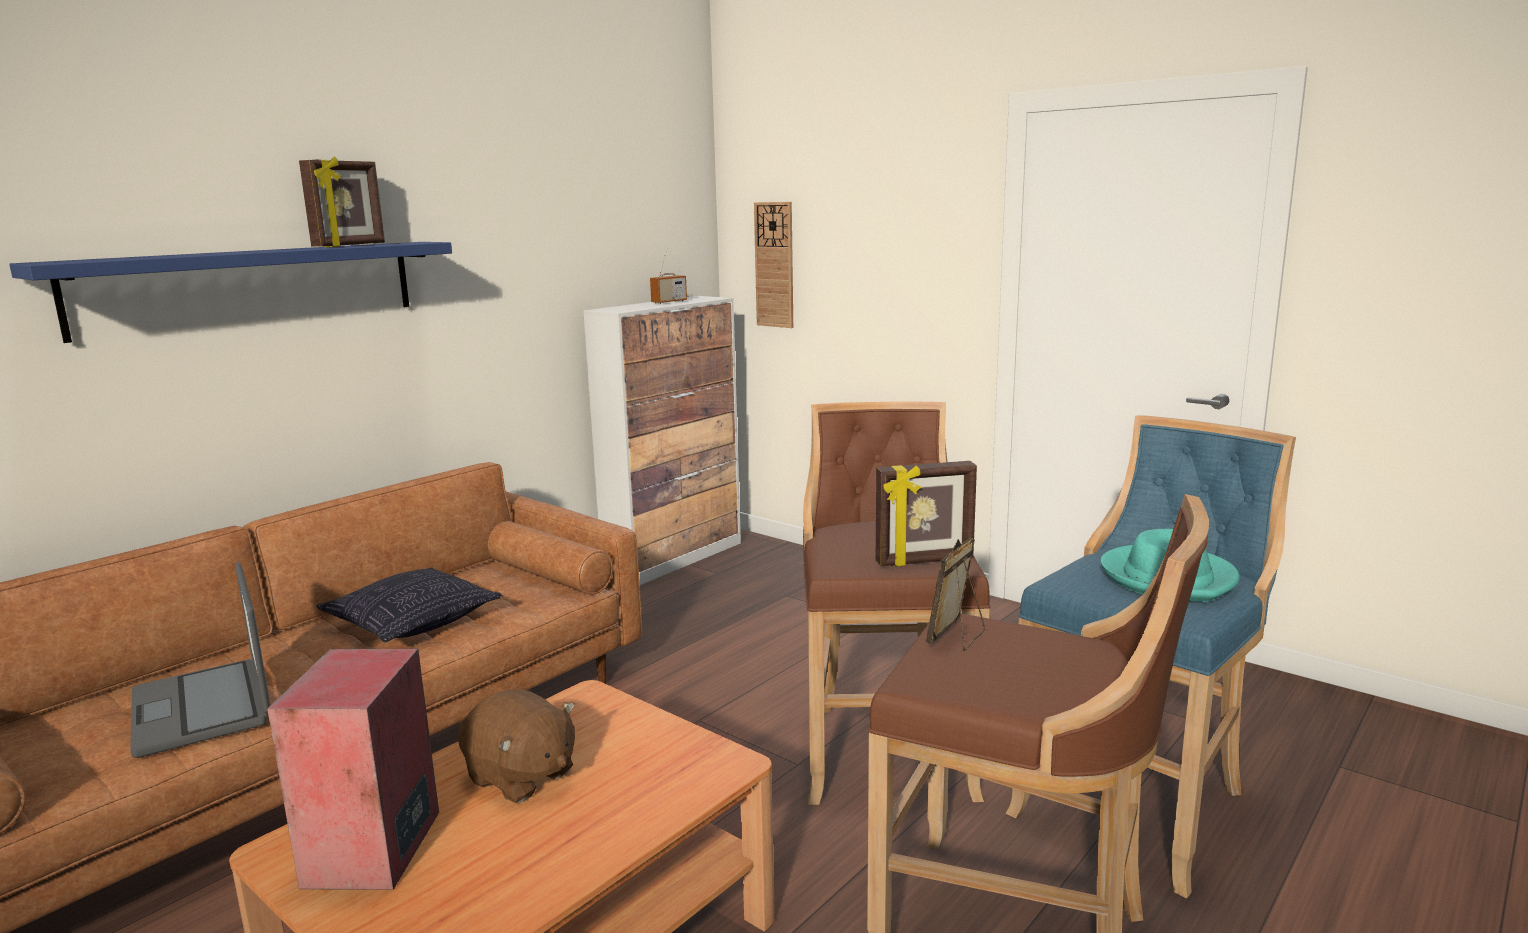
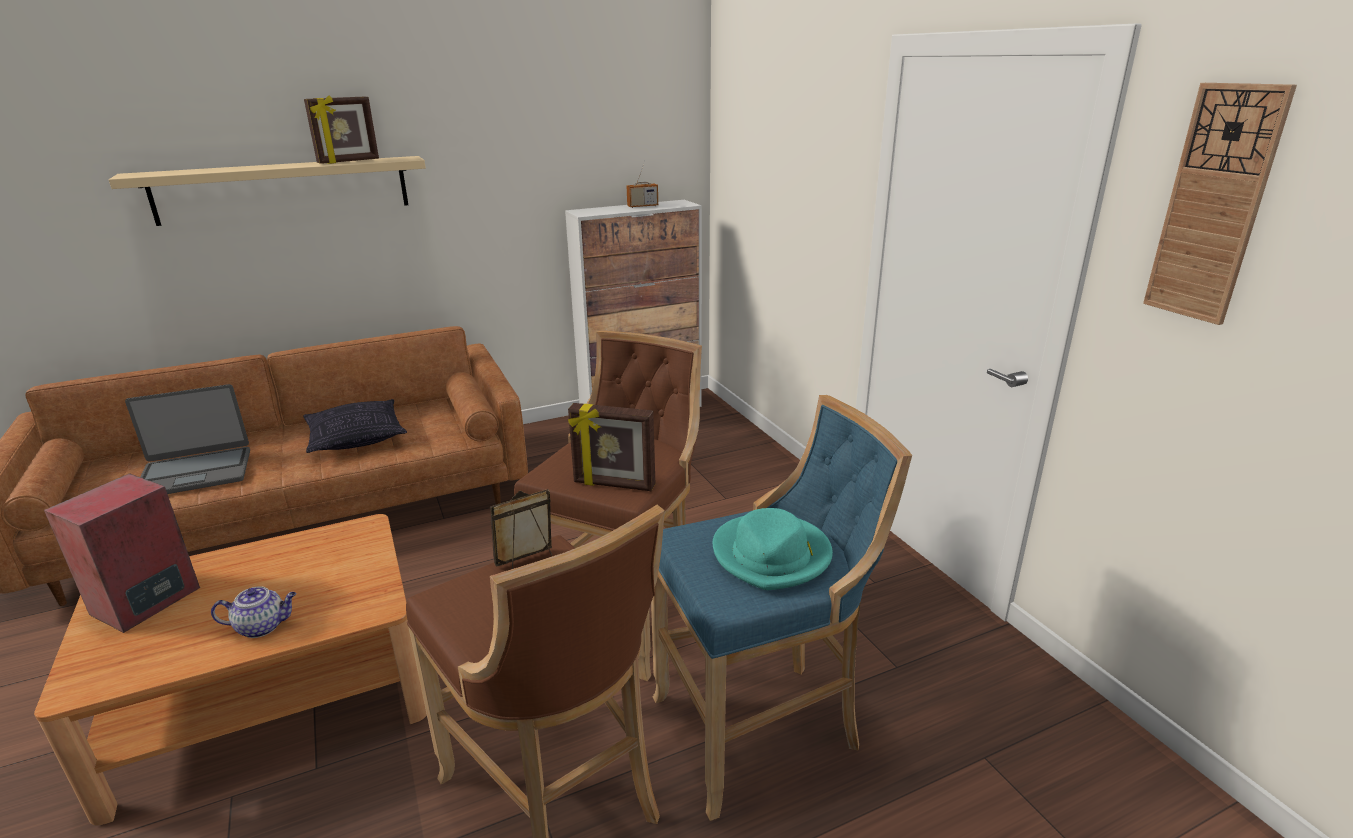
camera: 25 degrees right, 10 degrees up
(204, 708) = (195, 473): laptop -> laptop turned 105 degrees counterclockwise
(251, 287) = (283, 189): blue shelf -> beige shelf
(521, 777) = (264, 577): brown plush toy -> none
(601, 823) = (263, 626): none -> teapot
(774, 265) = (739, 179): wall clock -> wall clock (1214, 205)

